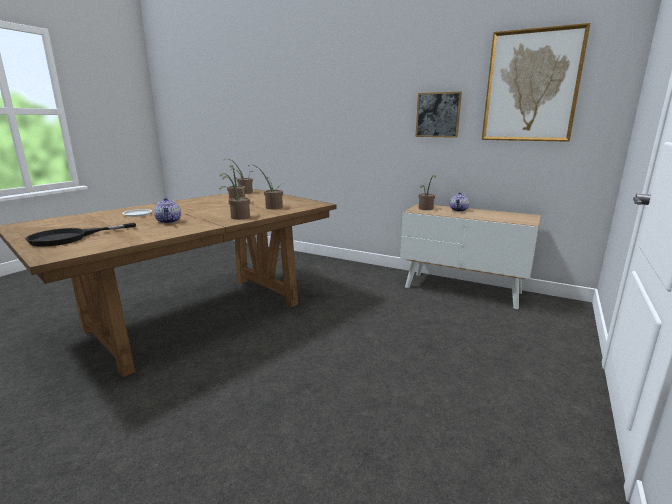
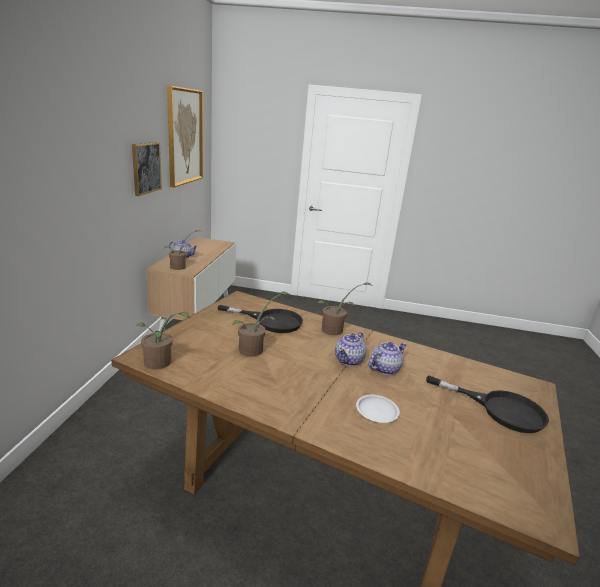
camera: 110 degrees left, 5 degrees up
(193, 216) = (349, 360): none -> teapot
(272, 207) = (271, 321): potted plant -> black frying pan

